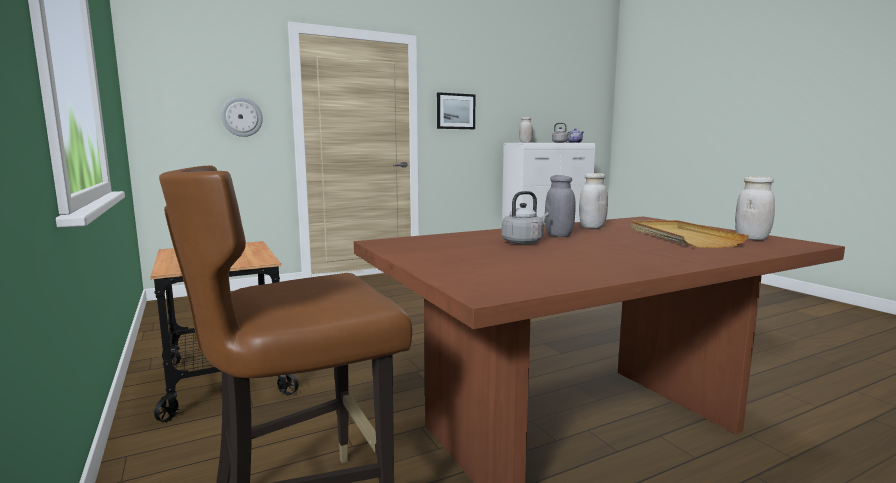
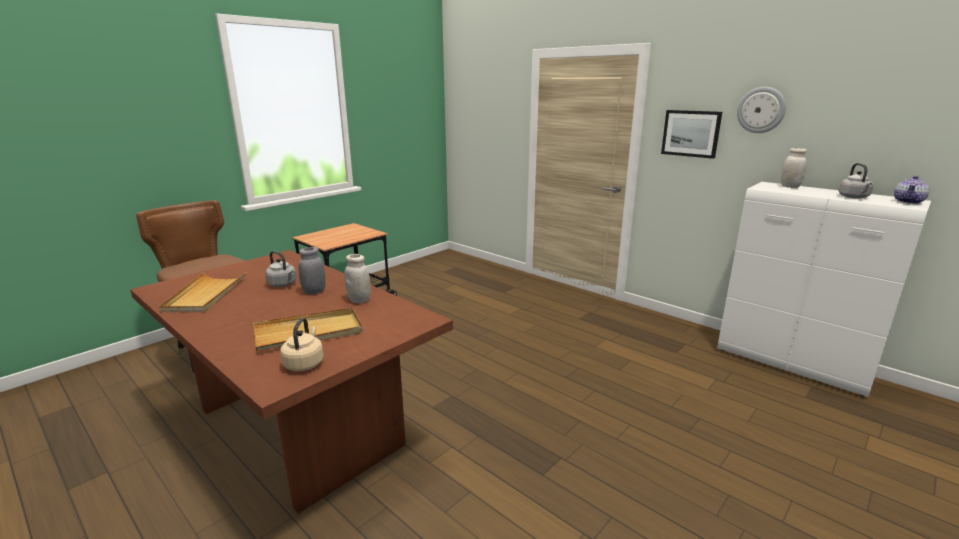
camera: 70 degrees right, 10 degrees up
(242, 117) = (498, 132): wall clock -> wall clock (761, 110)
(546, 265) = (205, 295): none -> beige tray
(751, 238) = (305, 363): white jar -> beige kettle

